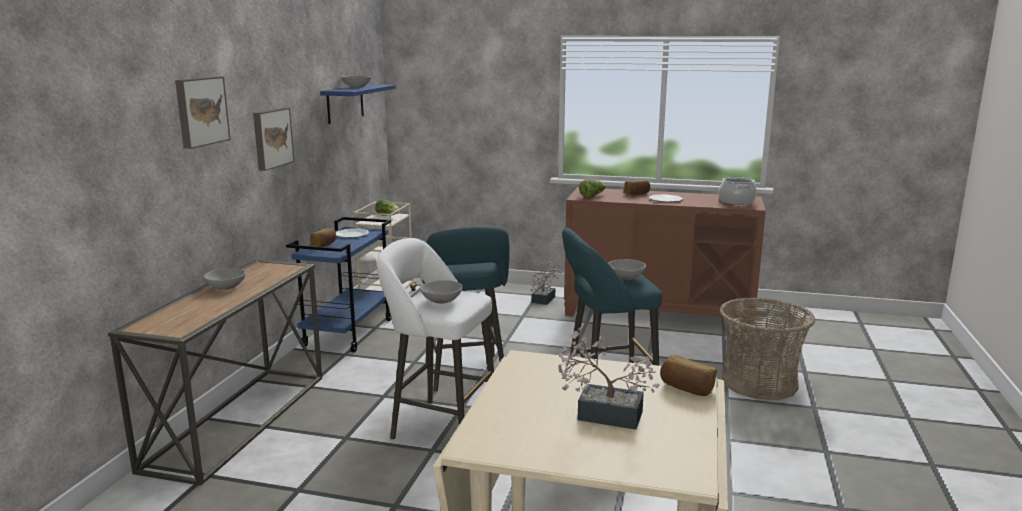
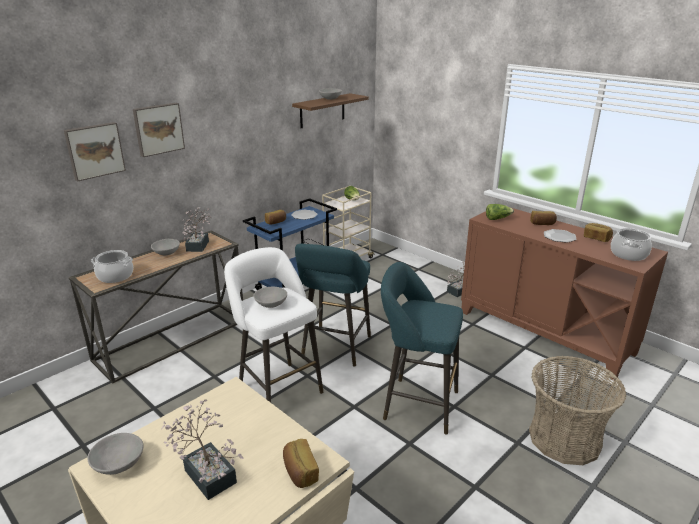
camera: 30 degrees right, 10 degrees up
(186, 318) = (115, 276): none -> cooking pot
(260, 273) = (199, 244): none -> potted plant
(271, 138) = (233, 143): picture -> picture (94, 150)
(345, 103) = (322, 110): blue shelf -> brown shelf
(626, 277) = (435, 318): grey bowl -> grey bowl (118, 464)
(696, 196) = (596, 238): none -> bread

